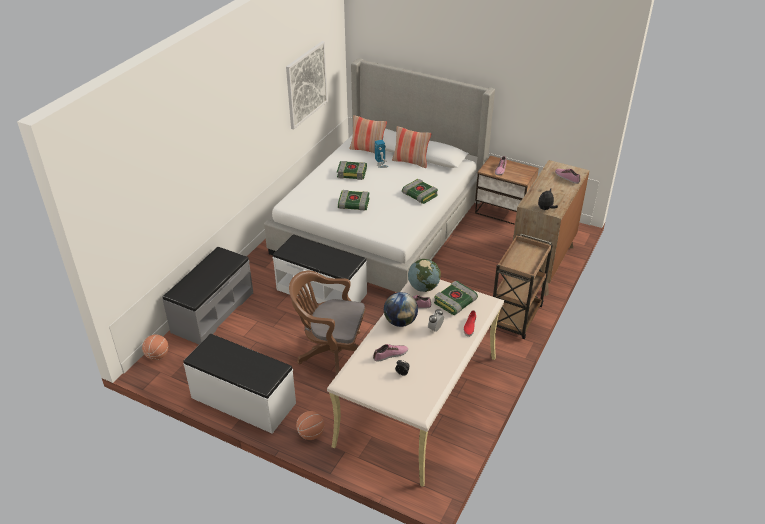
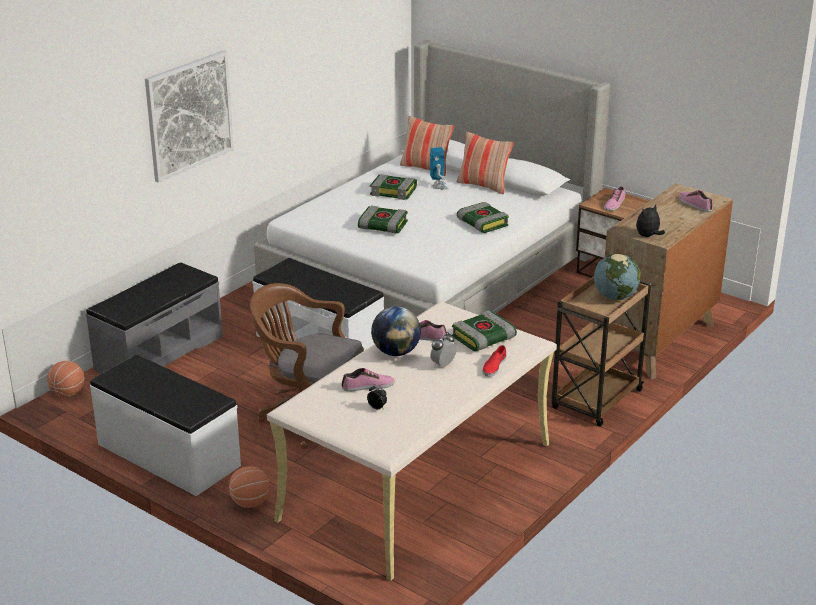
camera: 10 degrees right, 10 degrees down
(306, 84) = (342, 63): picture -> picture (189, 115)
(423, 287) = (443, 318): globe -> globe (615, 297)

